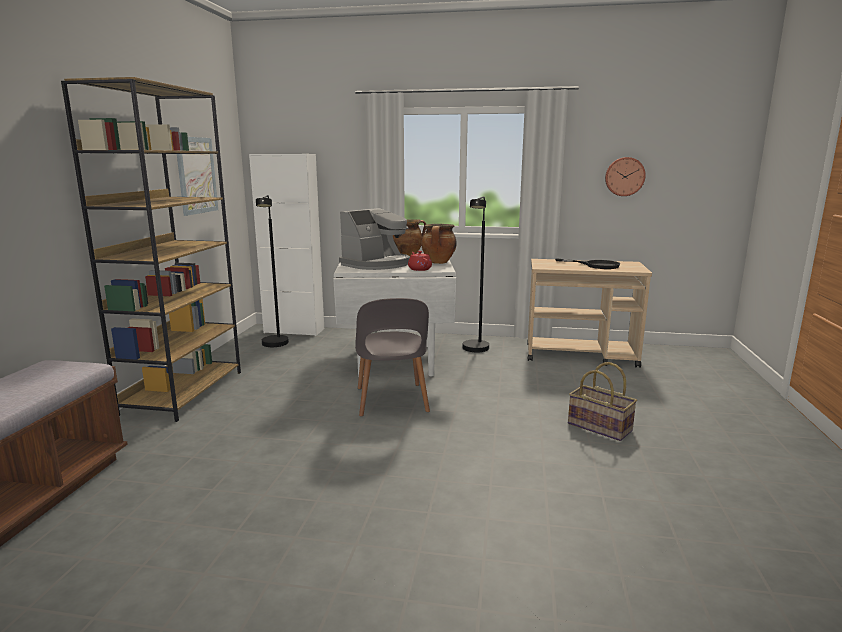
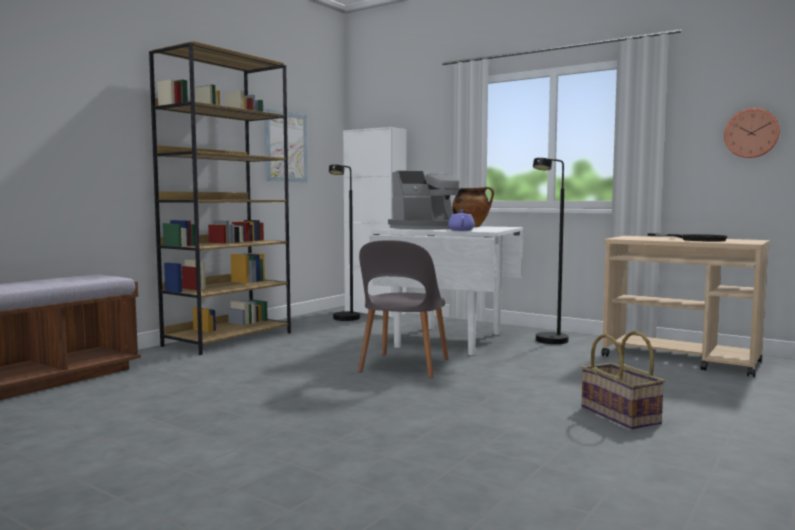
camera: 25 degrees right, 10 degrees down
(419, 269) = (461, 230): red teapot -> purple teapot
(439, 262) = (494, 229): cooking pot -> none

